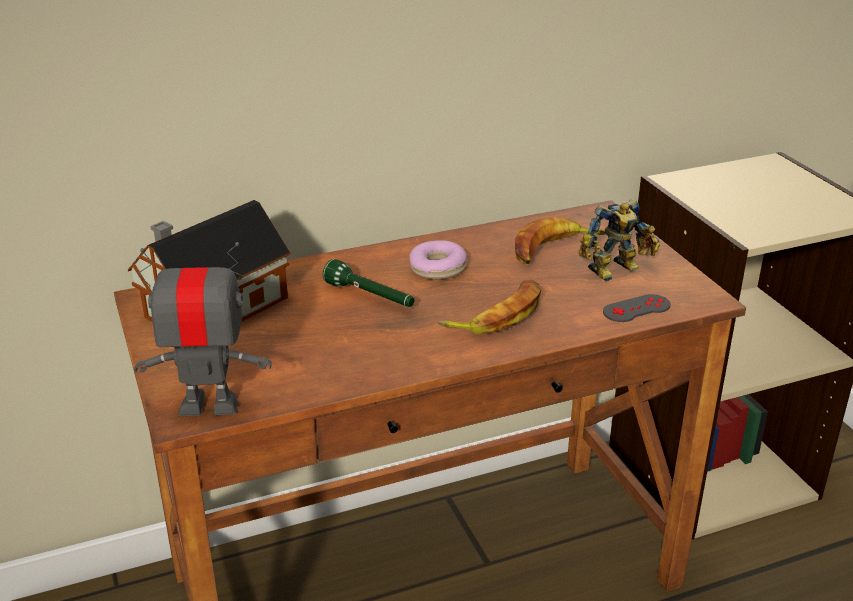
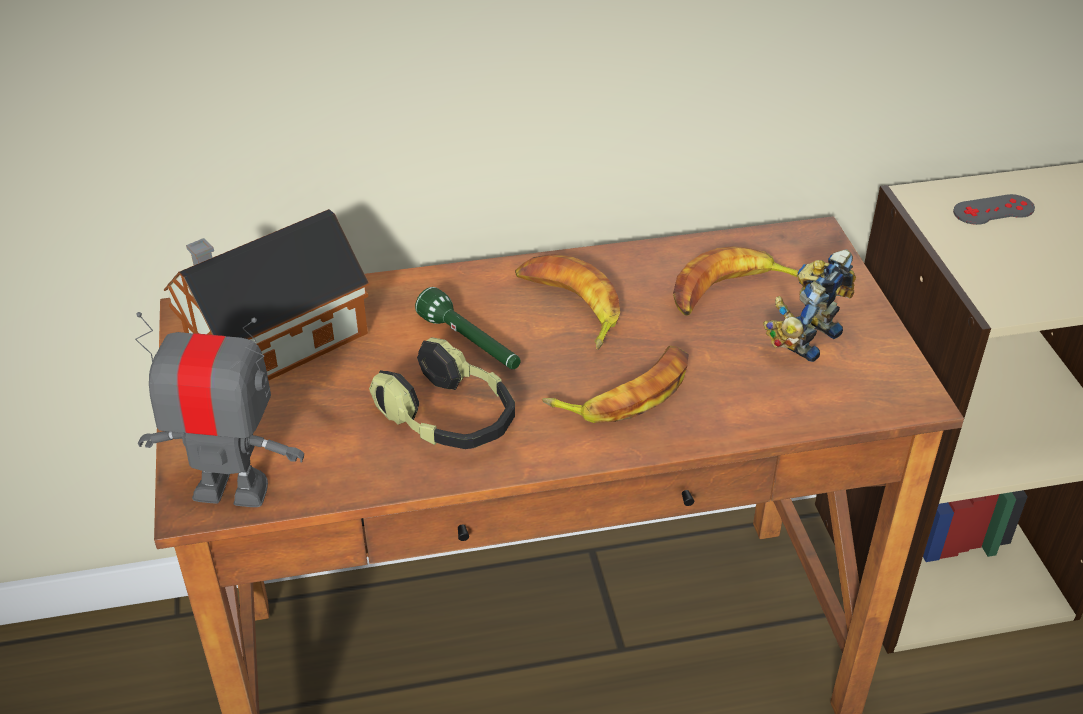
camera: 10 degrees right, 10 degrees up
(368, 344) = (449, 419): none -> headphones
(437, 268) = (568, 307): donut -> banana
(617, 271) = (805, 337): toy robot -> toy robot turned 150 degrees clockwise
(636, 309) = (812, 404): grey game controller -> grey game controller (993, 210)

